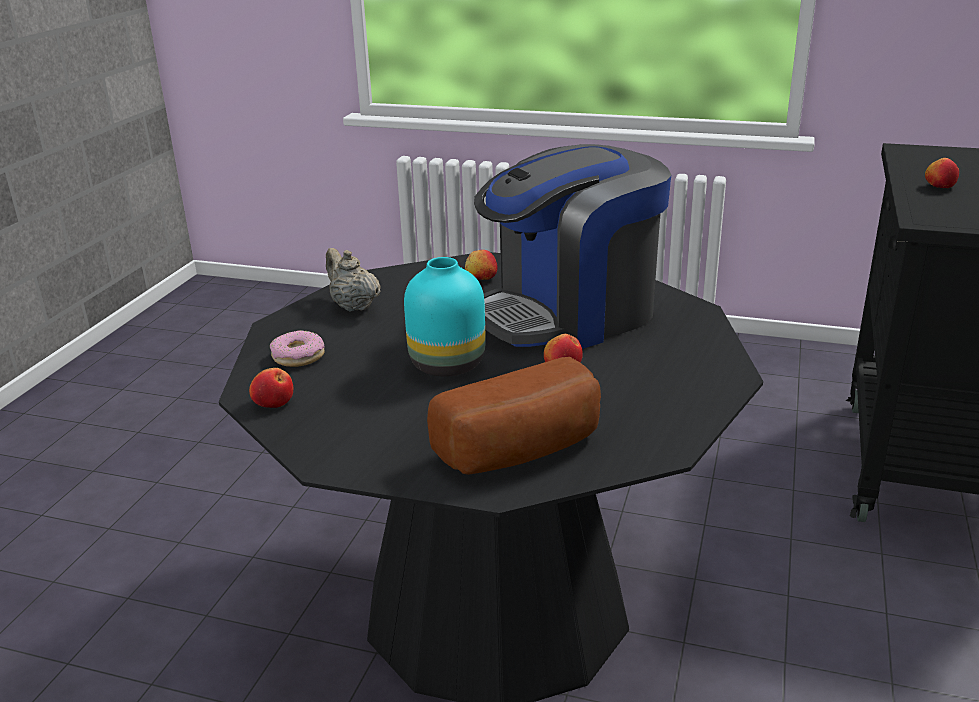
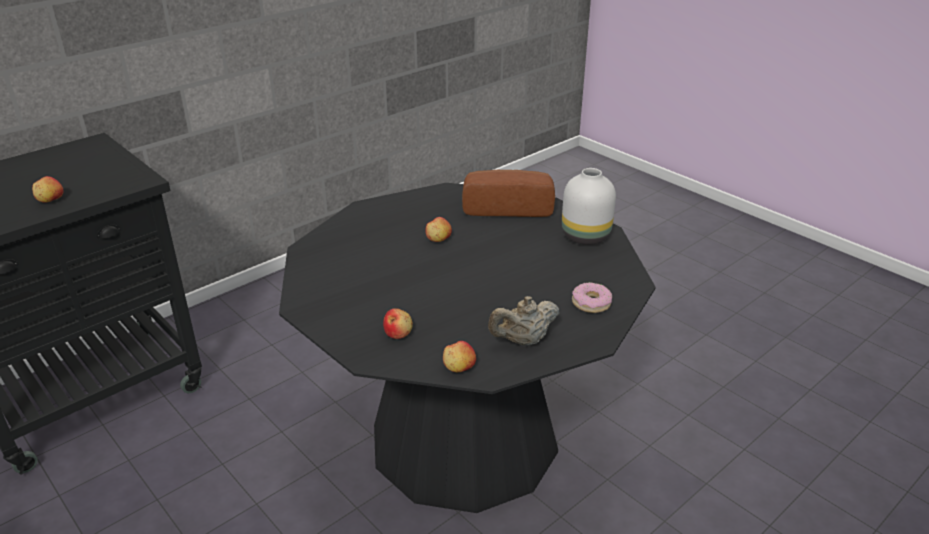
camera: 150 degrees left, 5 degrees up
(273, 403) = (621, 272): apple -> apple (459, 367)
(352, 442) = (587, 236): none -> white vase
(353, 306) = (523, 341): beige teapot -> beige teapot turned 75 degrees clockwise
(445, 365) = (501, 264): turquoise vase -> none
(569, 314) = (383, 274): coffee machine -> none

